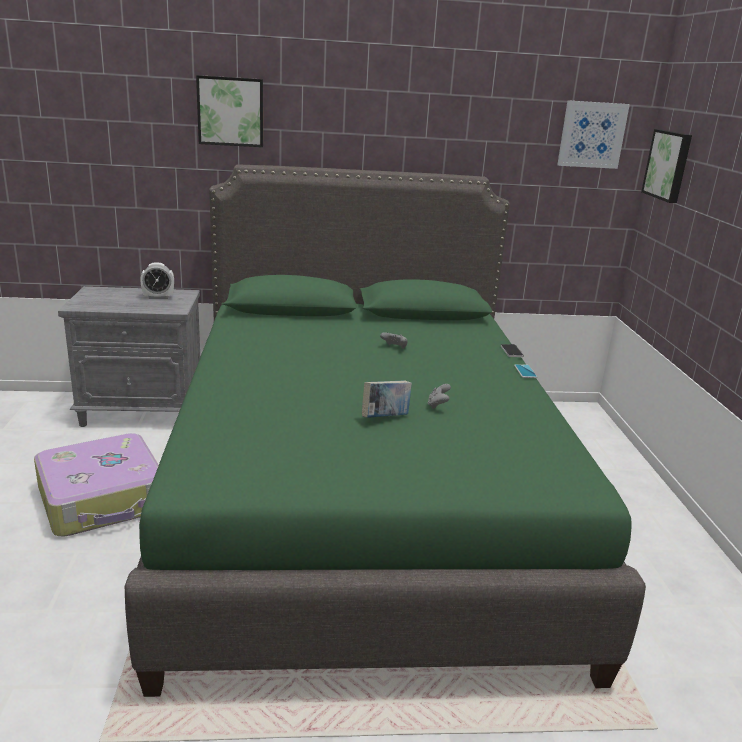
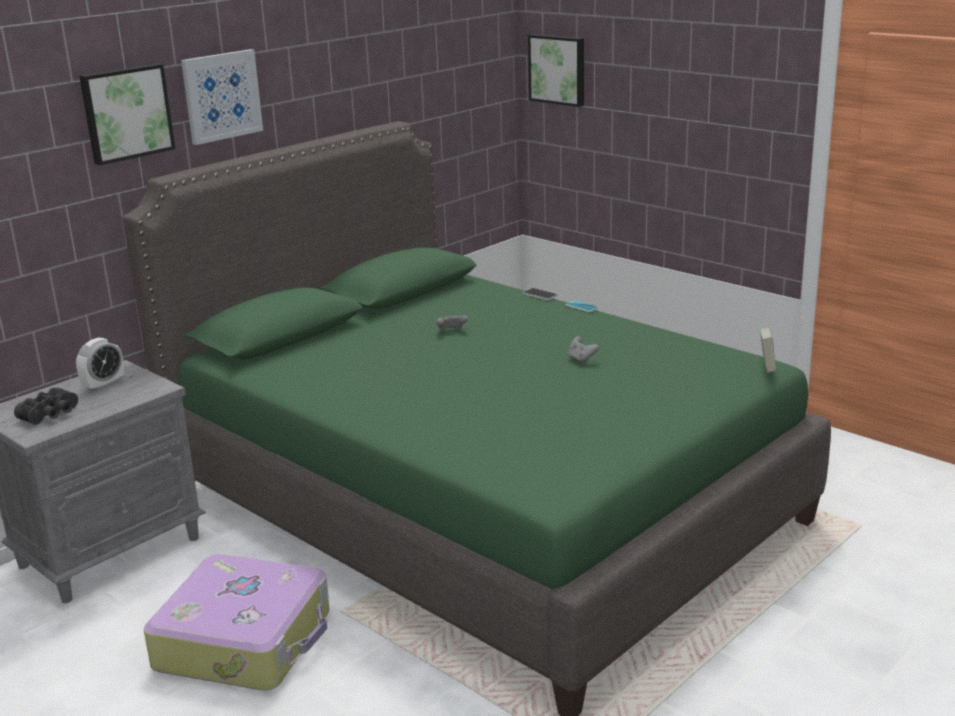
camera: 40 degrees left, 0 degrees up
(104, 301) = (51, 415): none -> black binoculars
(385, 418) = (568, 385): book -> book (766, 369)
(592, 134) = (474, 51): picture -> picture (221, 96)

